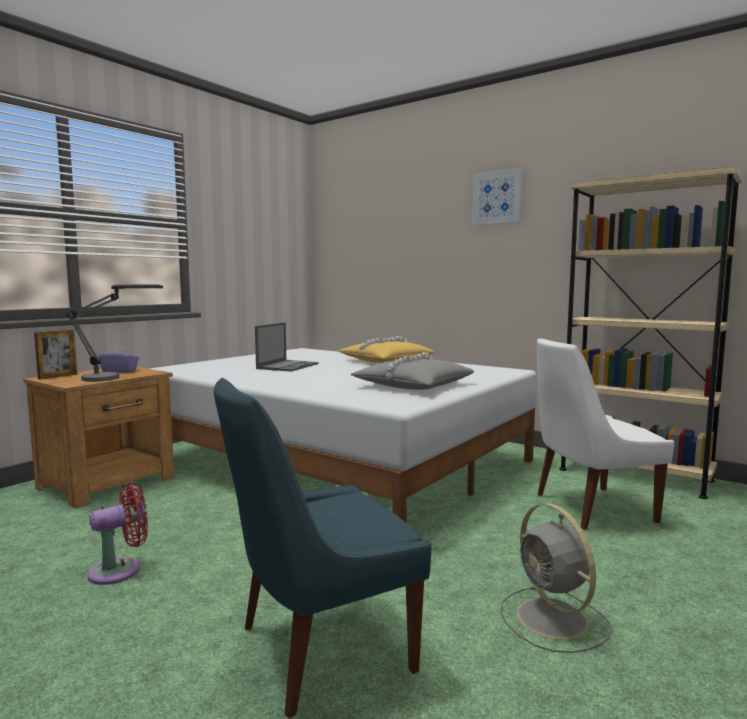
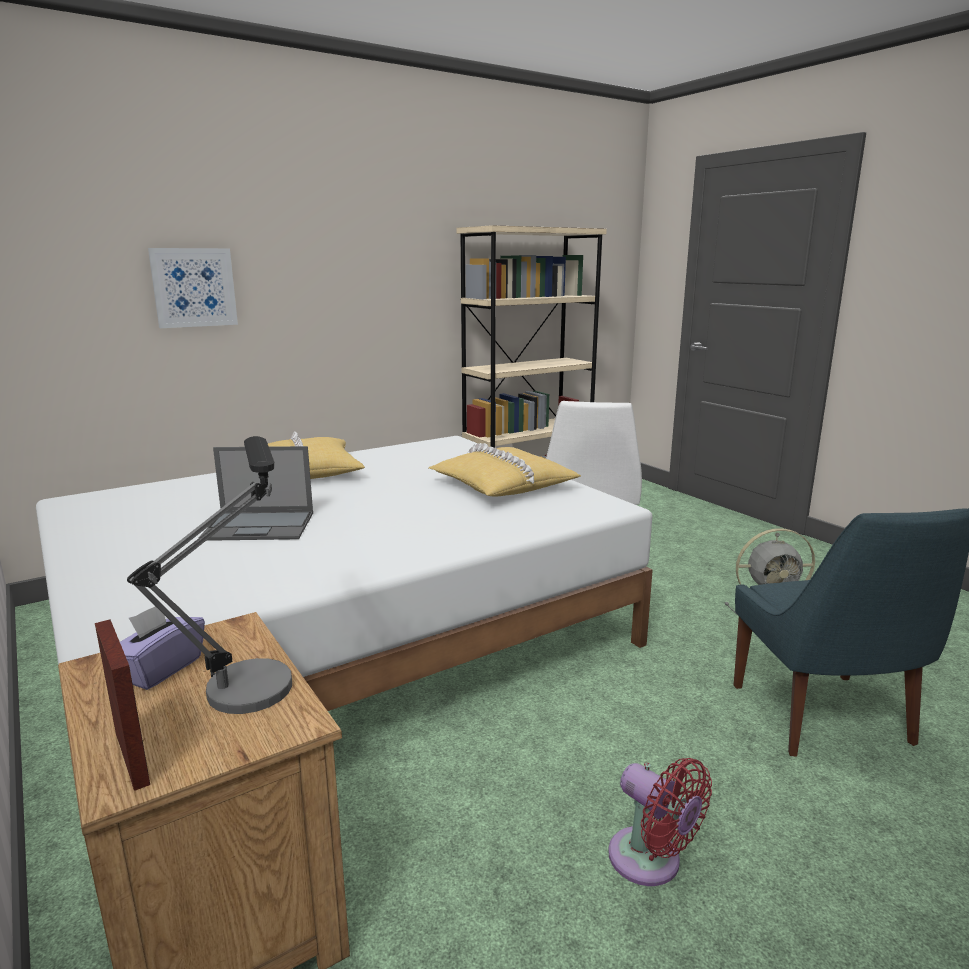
camera: 70 degrees left, 10 degrees up
(120, 570) = (650, 862): red fan -> red fan turned 150 degrees clockwise
(288, 366) = (260, 526): laptop -> laptop turned 135 degrees clockwise
(412, 385) = (502, 485): grey pillow -> yellow pillow
(497, 197) = (347, 221): picture -> picture (194, 287)

